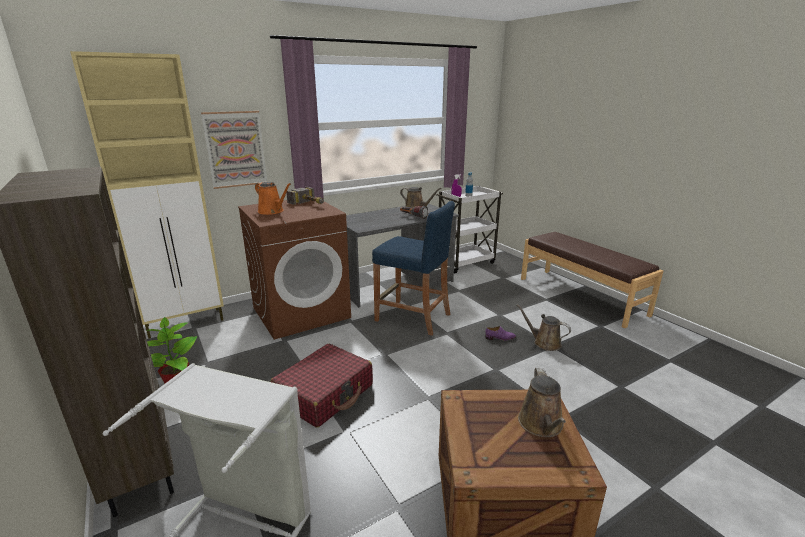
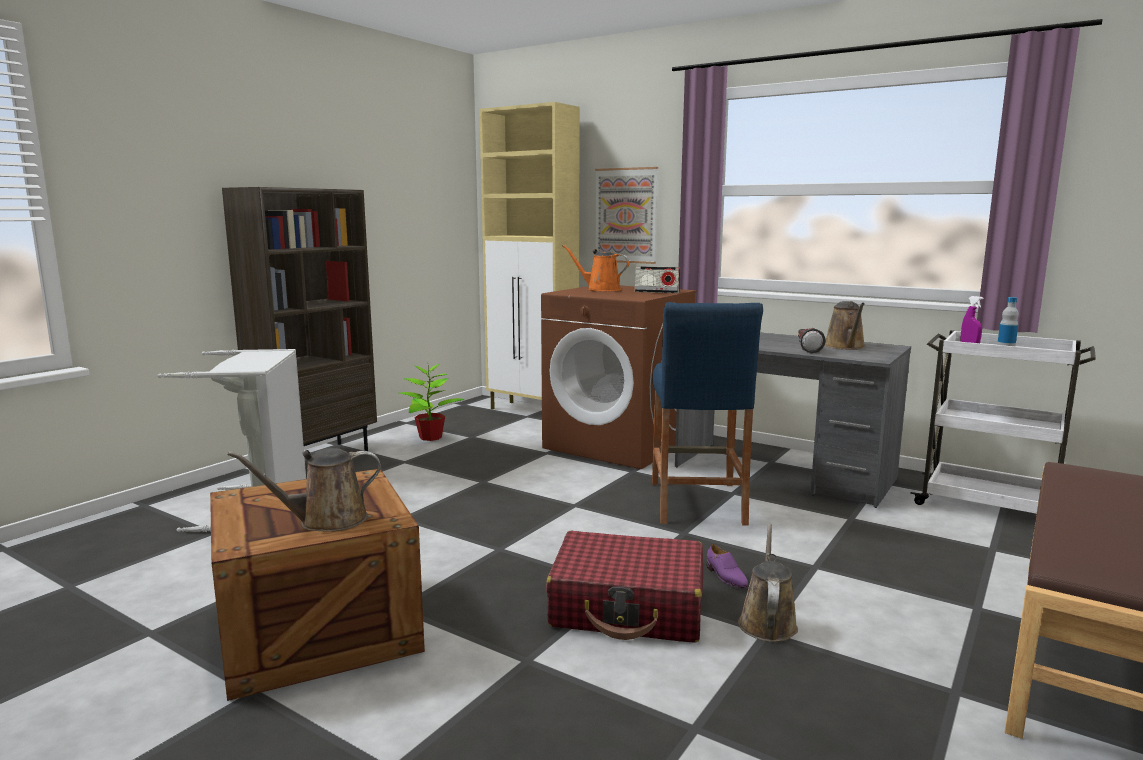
camera: 65 degrees right, 10 degrees down
(272, 211) = (600, 289): orange watering can -> orange watering can turned 105 degrees clockwise
(310, 204) = (657, 292): hammer -> radio
(325, 394) = (461, 494): red suitcase -> red suitcase (628, 607)

